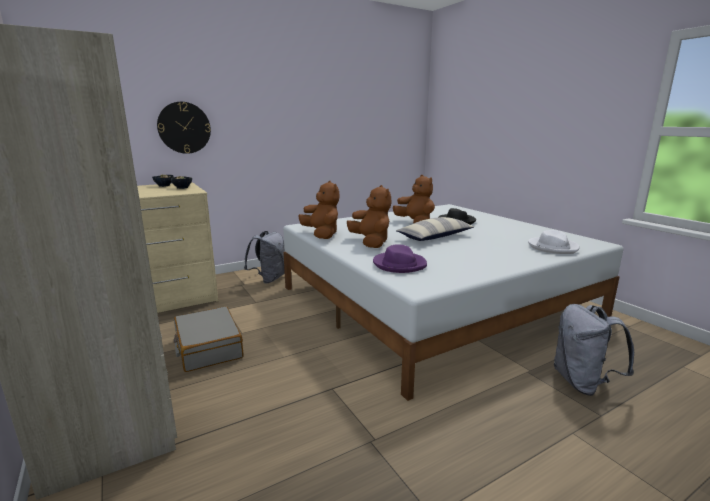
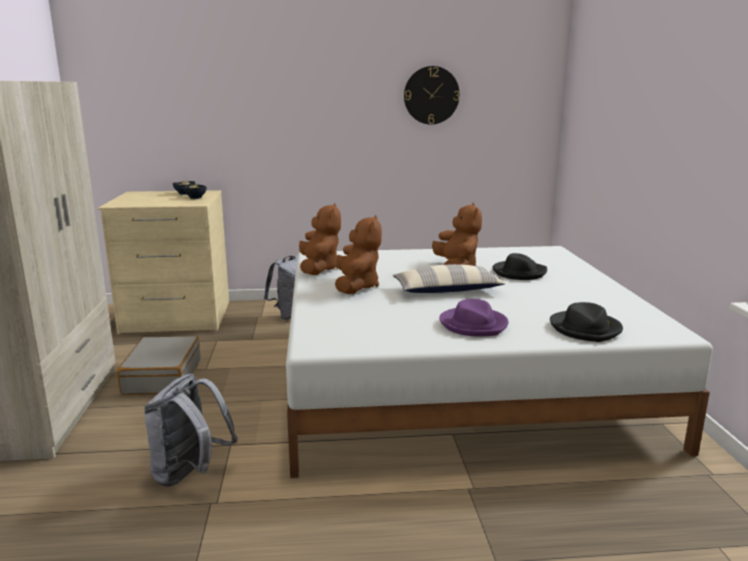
camera: 25 degrees right, 0 degrees up
(184, 128) = (216, 128): wall clock -> wall clock (431, 95)
(399, 264) = (342, 317): purple hat -> purple hat (474, 324)
(553, 247) = (585, 329): white hat -> black hat
(582, 383) = (525, 521): grey backpack -> grey backpack (190, 474)

